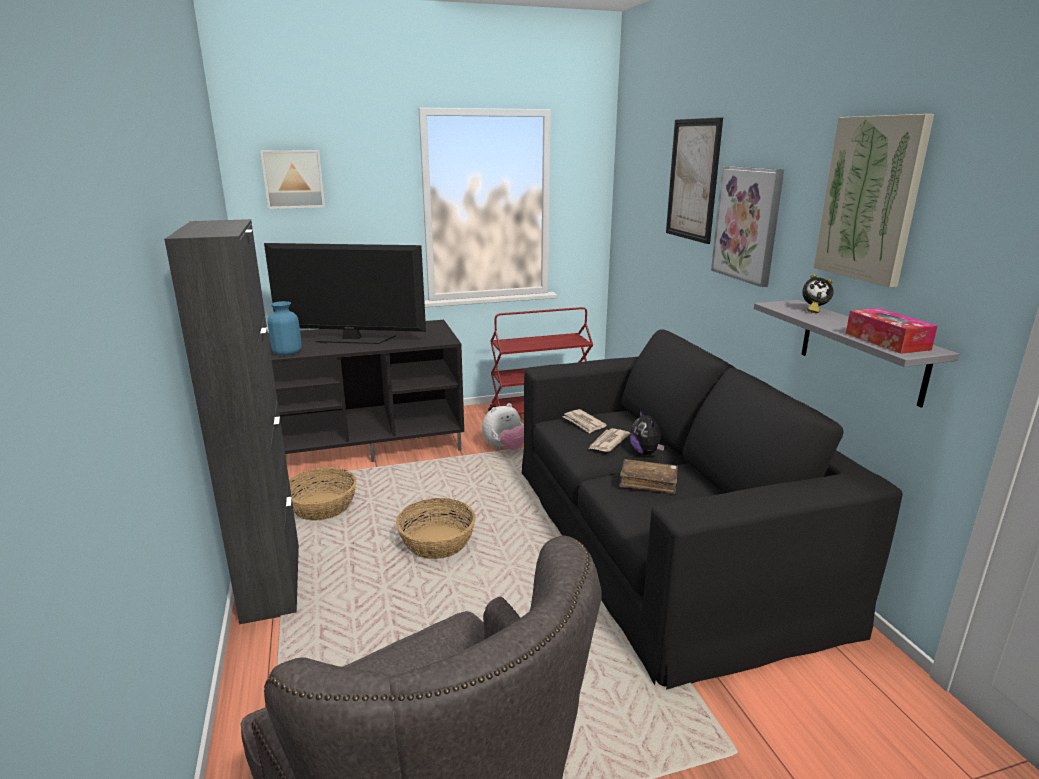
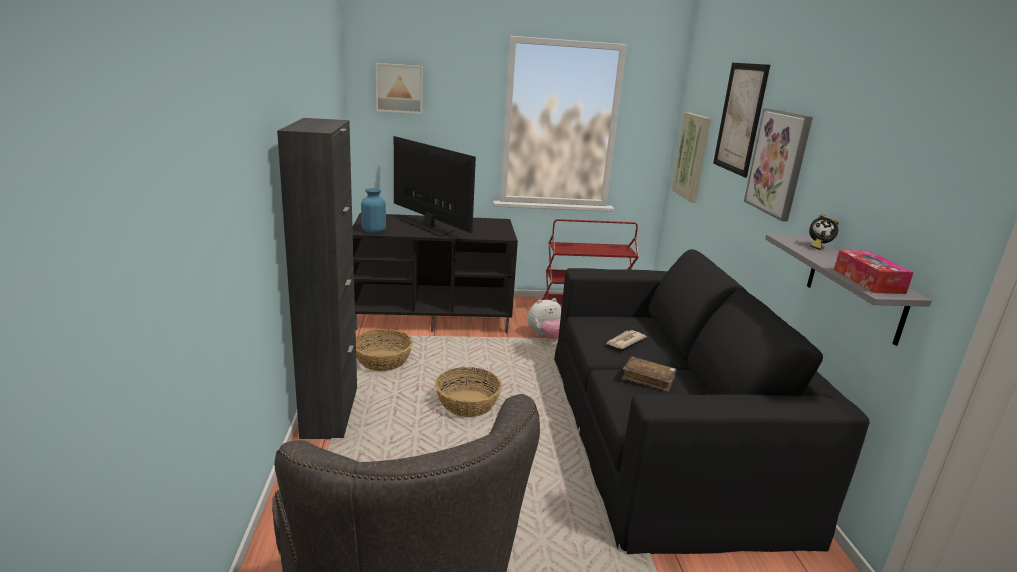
camera: 10 degrees right, 0 degrees up
(352, 339) = (428, 226): television -> television turned 150 degrees counterclockwise
(583, 423) = (609, 322): newspaper -> none
(646, 453) = (656, 355): plush toy -> none
(870, 199) = (877, 152): picture -> picture (692, 156)

